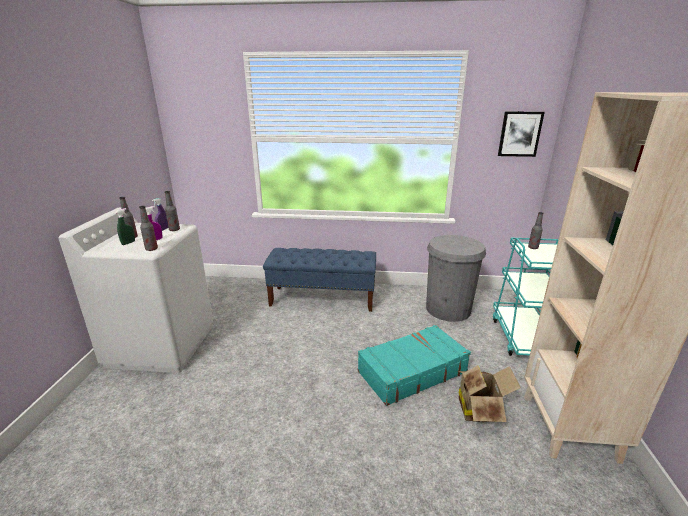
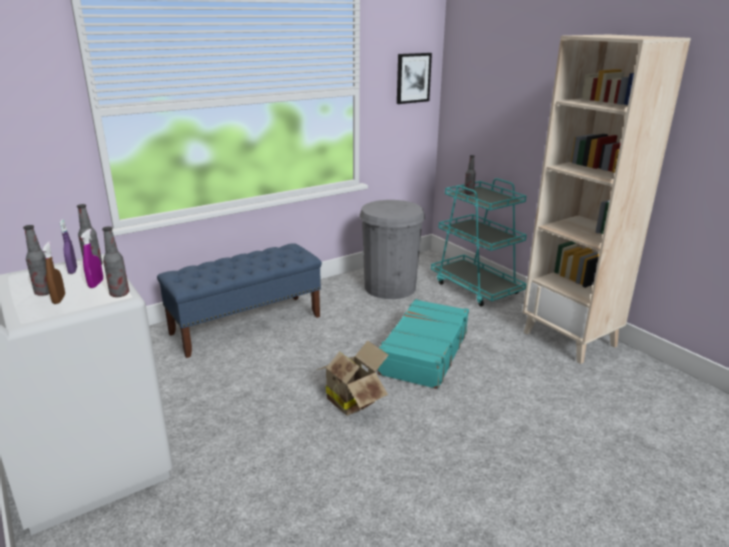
camera: 40 degrees left, 0 degrees up
(128, 243) = (59, 299): green spray bottle -> brown spray bottle
(480, 409) = (506, 355): cardboard box -> cardboard box (353, 399)

